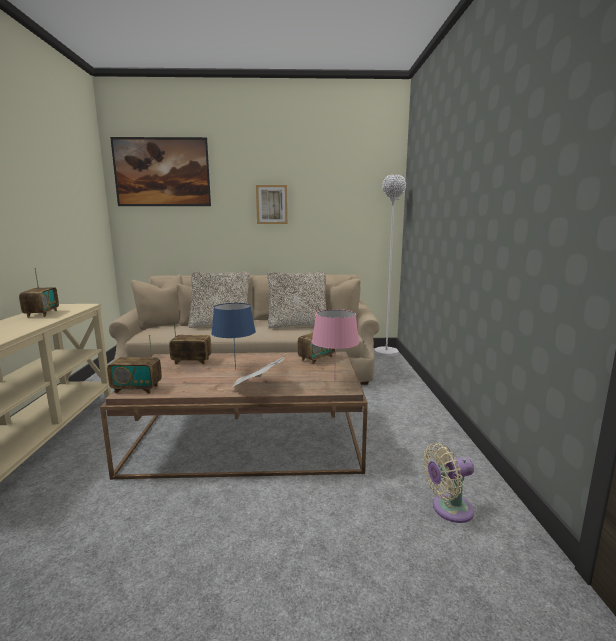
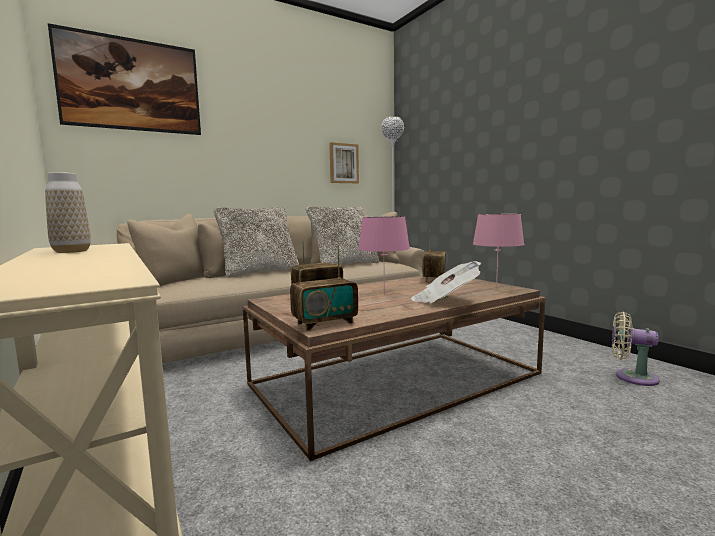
camera: 30 degrees left, 5 degrees down
(42, 314) = (71, 251): radio -> vase
(236, 369) = (384, 294): blue table lamp -> pink table lamp
(272, 204) = (273, 139): picture -> picture (343, 163)
(448, 509) = (631, 377): beige fan -> beige fan turned 75 degrees clockwise

